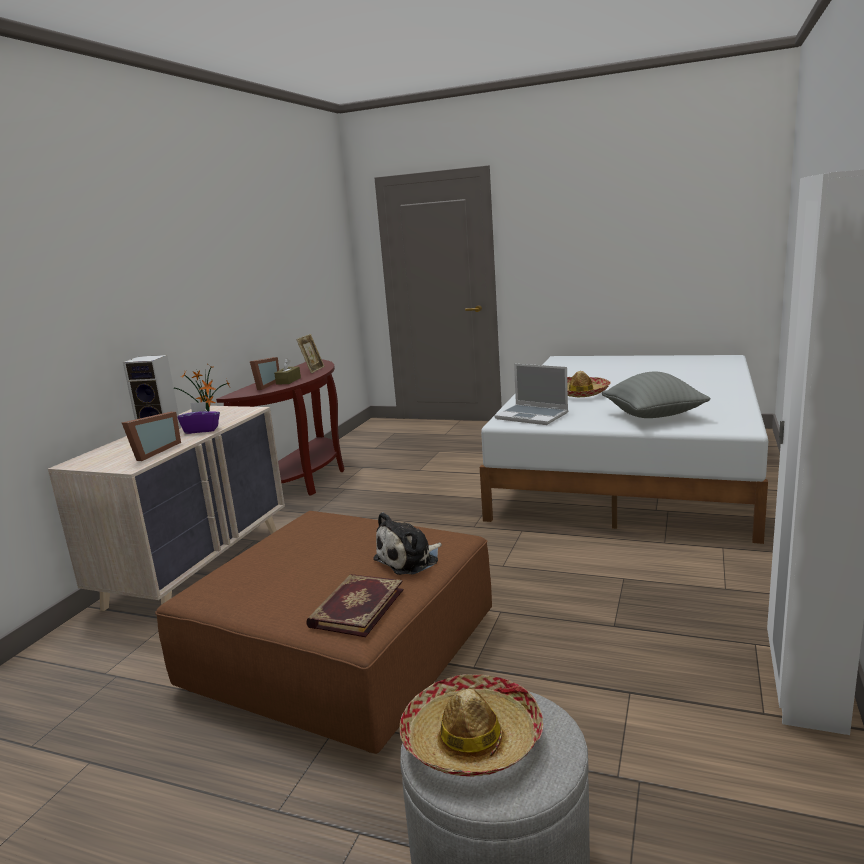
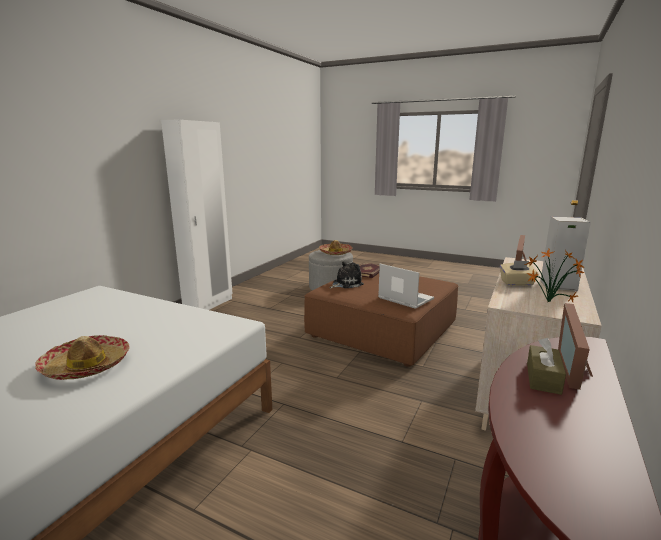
camera: 175 degrees left, 0 degrees up
(201, 430) = (517, 283): purple tissue box -> beige tissue box
(313, 370) = (543, 434): picture frame -> none
(533, 416) = (203, 328): laptop -> laptop (404, 299)
(653, 417) = (115, 310): grey pillow -> none

